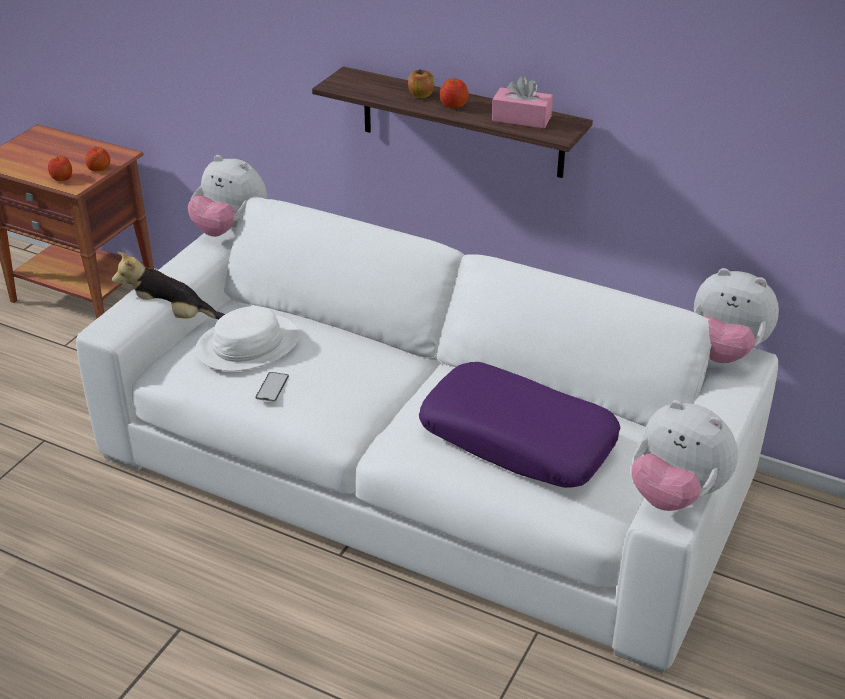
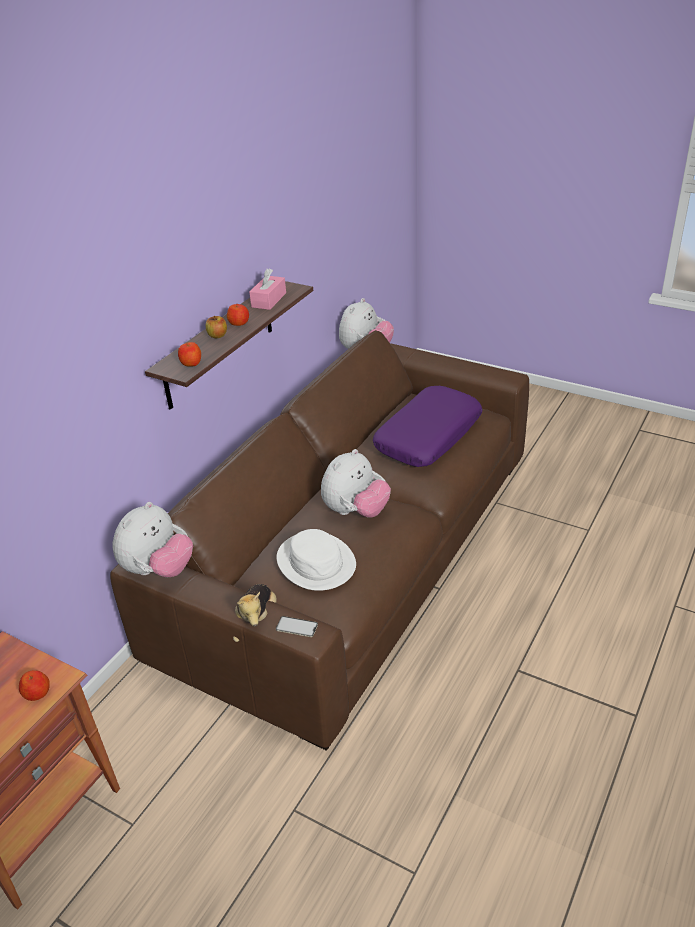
camera: 85 degrees left, 0 degrees up
(99, 168) = (28, 662): apple -> apple (191, 363)
(272, 387) = (374, 544): phone -> phone (296, 627)
(424, 468) = (352, 548): white sofa -> brown sofa
(676, 494) = (492, 374): plush toy -> plush toy (356, 511)

